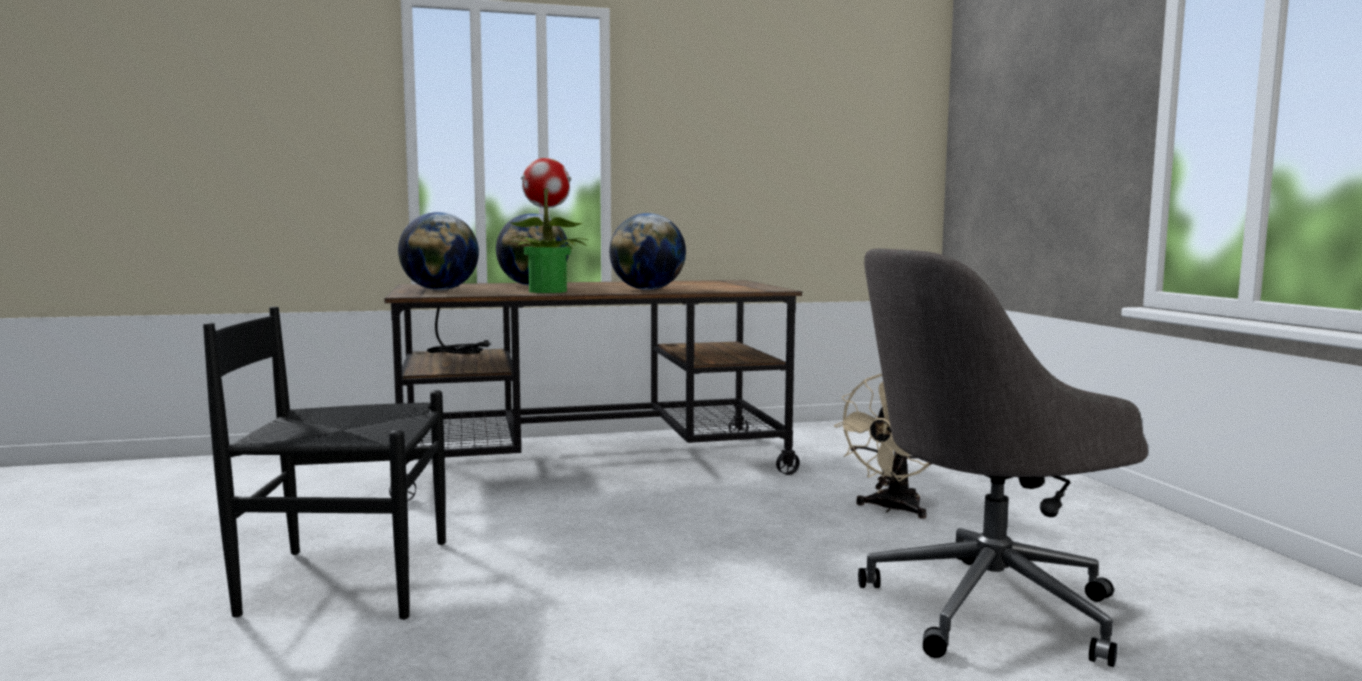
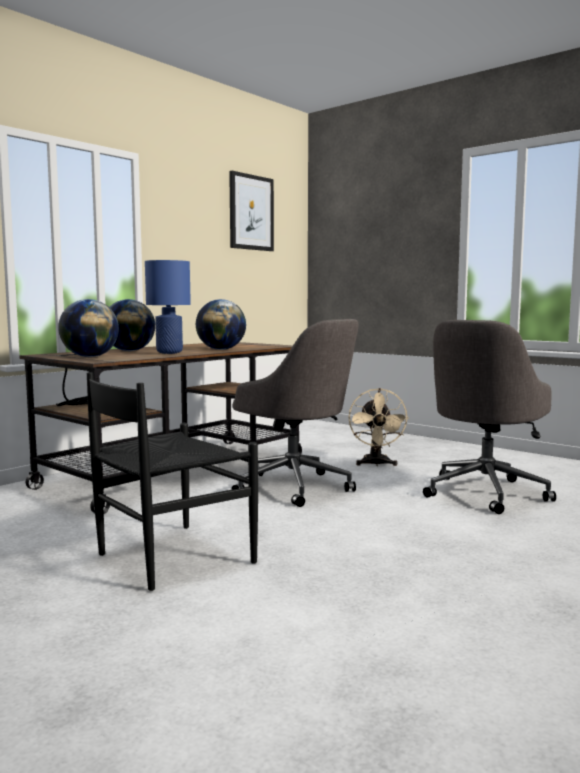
camera: 35 degrees left, 0 degrees up
(547, 291) = (169, 353): potted plant -> blue table lamp
(689, 519) = (294, 487): none -> grey office chair
(820, 79) = (251, 212): none -> picture

